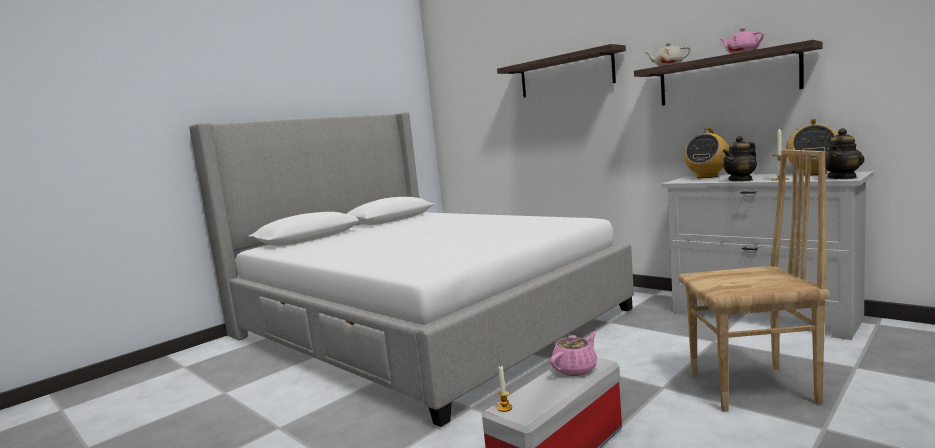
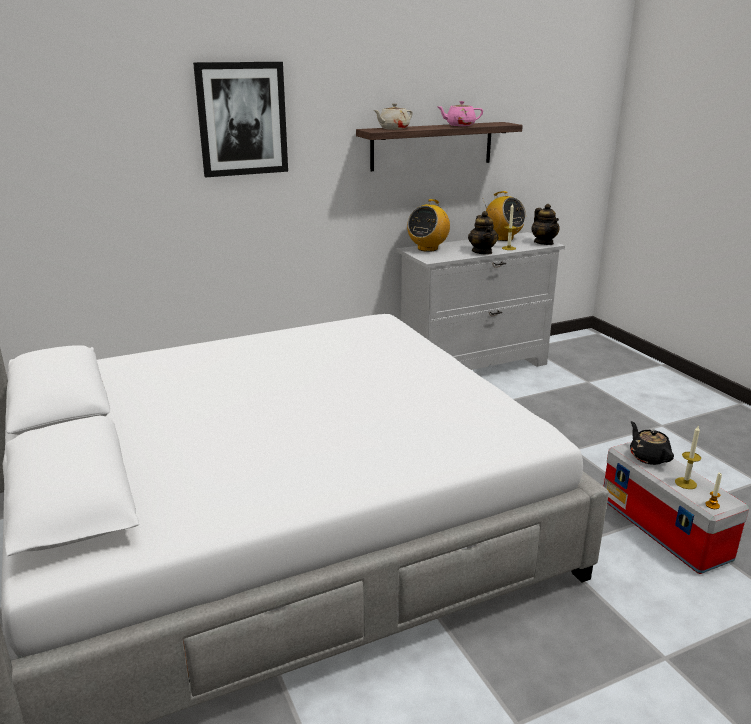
camera: 70 degrees left, 15 degrees up
(538, 391) = (685, 483): none -> candle
(565, 74) = (242, 119): shelf -> picture
(575, 369) = (648, 457): pink teapot -> black teapot
(707, 176) = (427, 248): radio -> radio turned 60 degrees clockwise
(754, 389) = (598, 421): brown chair -> none

